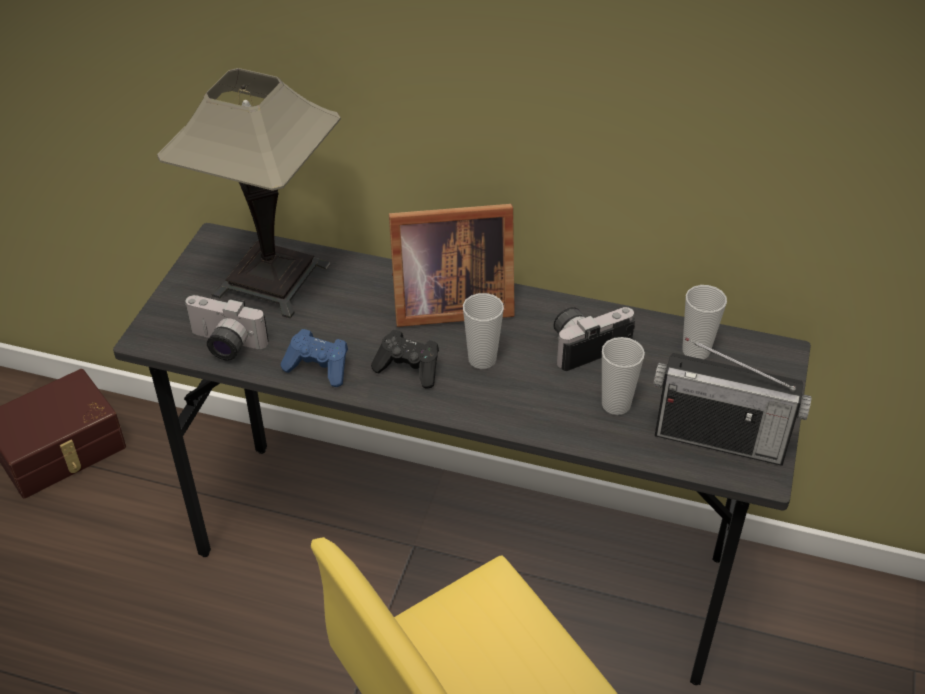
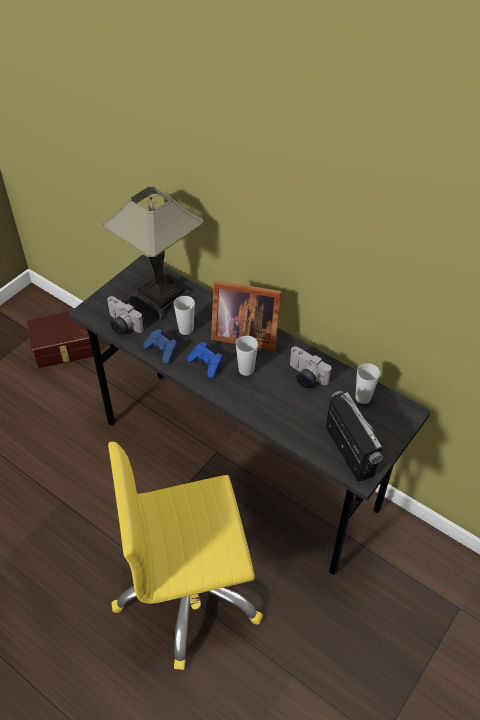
camera: 20 degrees right, 5 degrees up
(409, 369) = (206, 364): black game controller -> blue game controller
(586, 345) = (305, 377): camera -> camera turned 135 degrees counterclockwise
(616, 404) = (303, 415): cup -> cup (186, 329)
(720, 439) = (349, 451): radio -> radio turned 150 degrees counterclockwise

